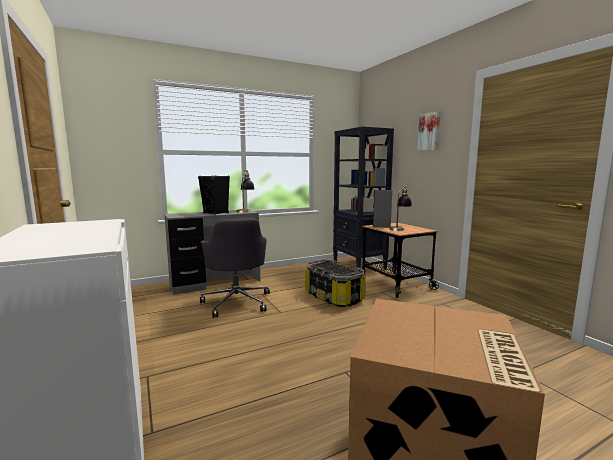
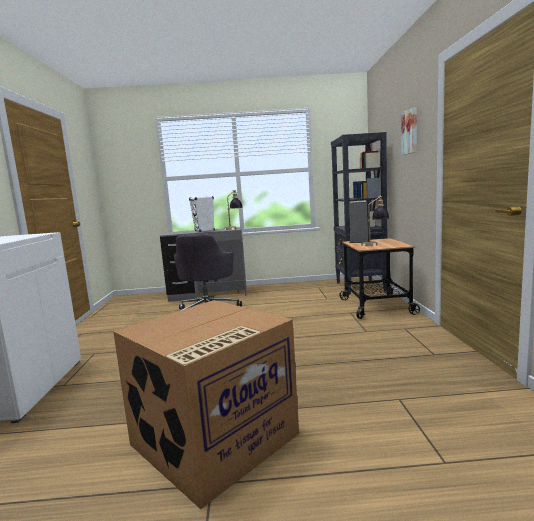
camera: 25 degrees right, 0 degrees up
(216, 213) = (204, 231): black speaker -> white speaker
(333, 297) = (295, 313): storage box -> none

